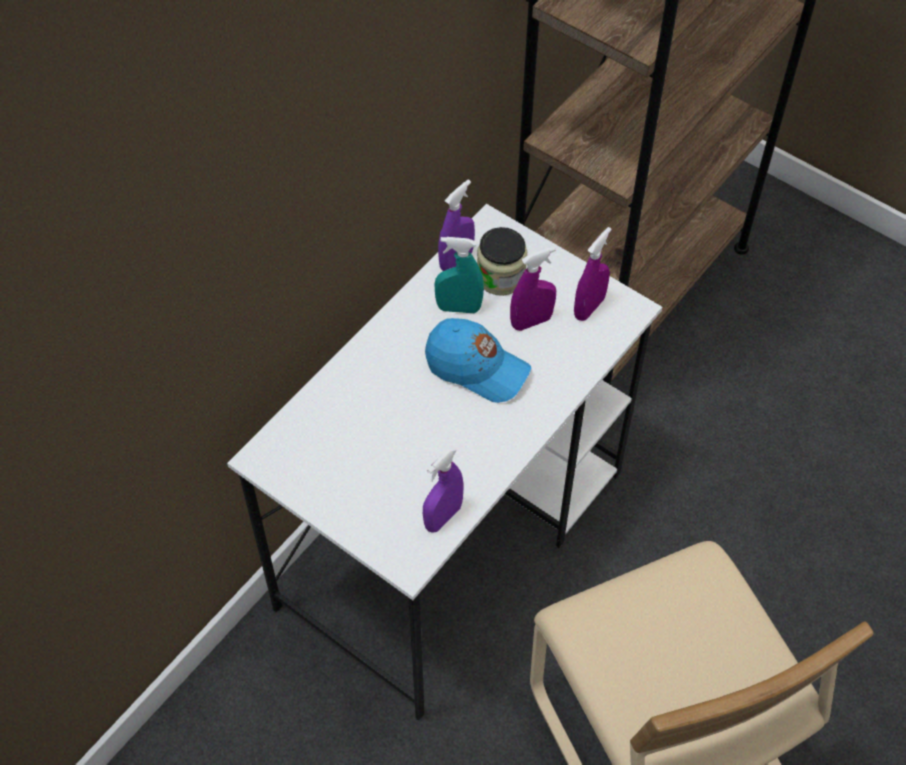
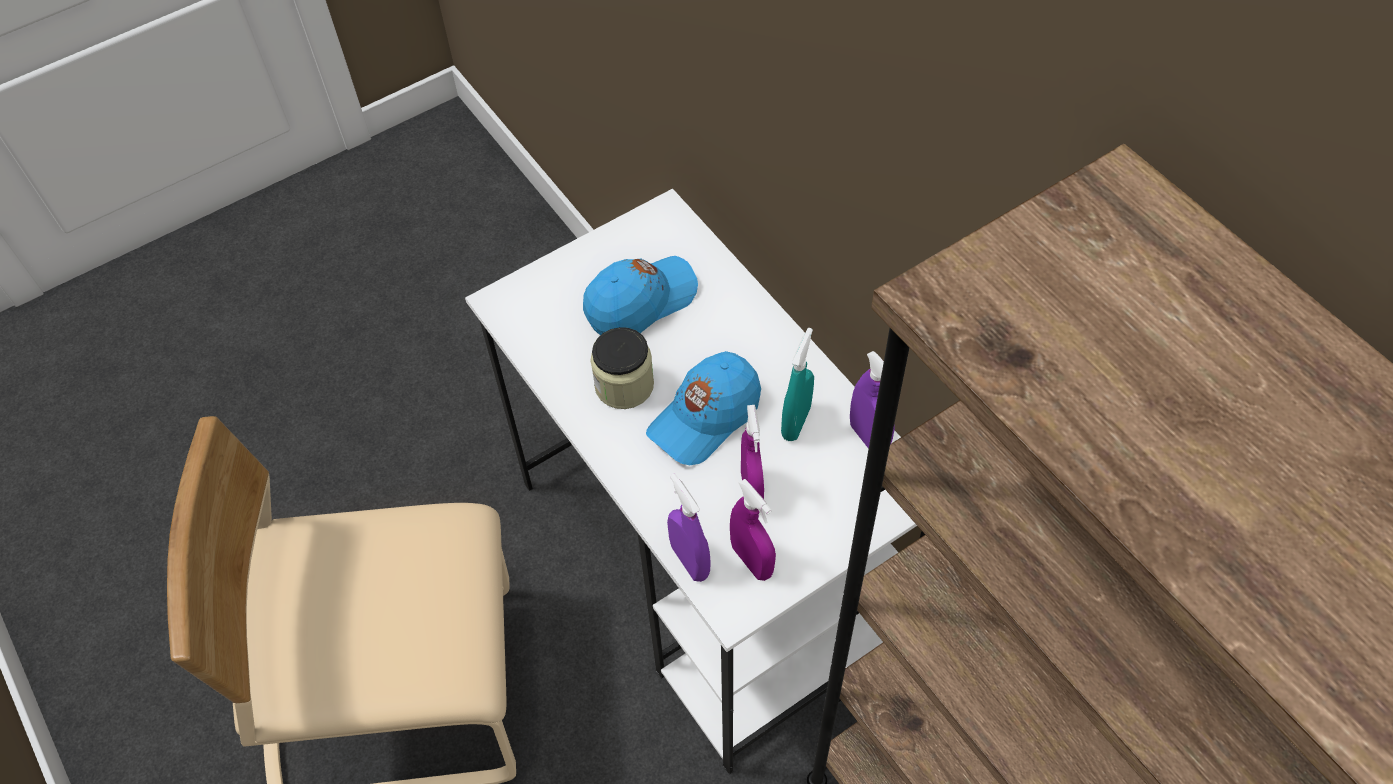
camera: 110 degrees right, 0 degrees up
(374, 448) = (640, 302): none -> blue cap
(443, 517) = (536, 341): purple spray bottle -> purple spray bottle (689, 561)
(501, 277) = (829, 478): jar -> jar (624, 385)

